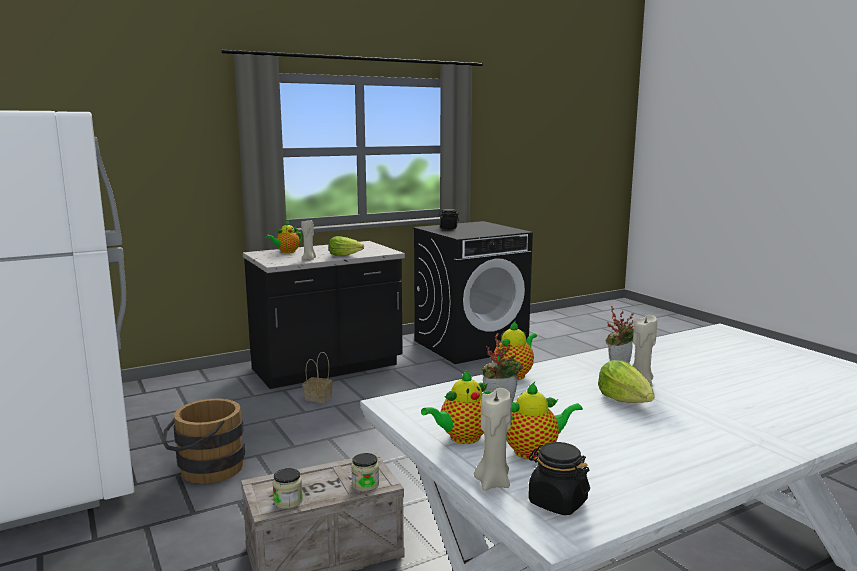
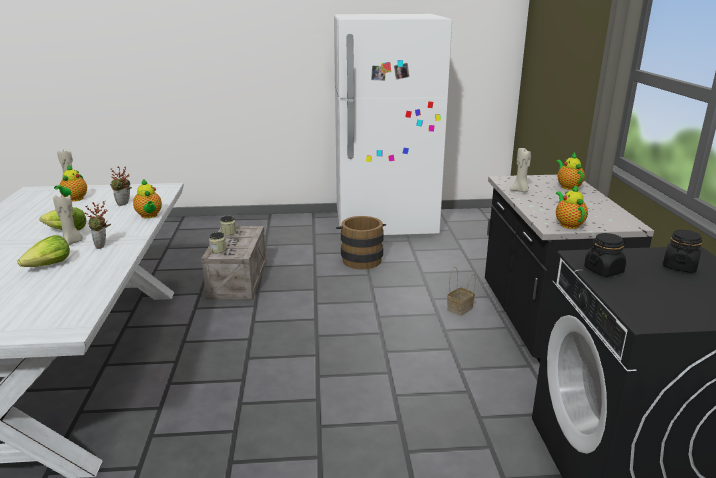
camera: 115 degrees right, 10 degrees up
(345, 255) = (534, 205): lettuce -> lettuce (49, 265)
(462, 438) = (111, 191): teapot -> teapot (568, 224)
(557, 502) = (41, 194): black jar -> black jar (603, 270)

